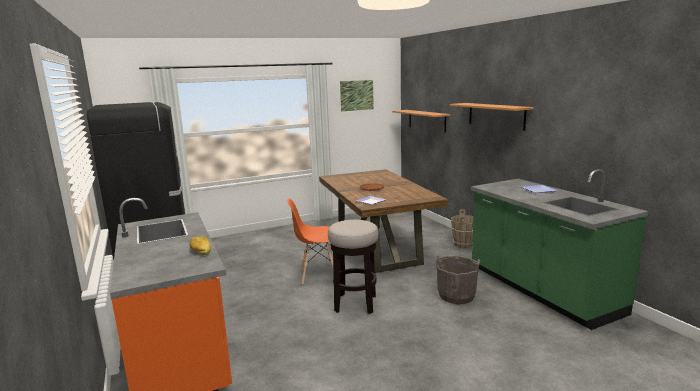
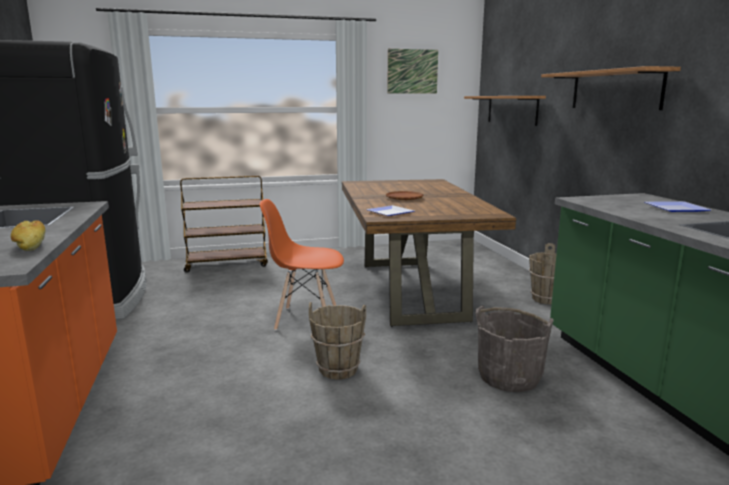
camera: 10 degrees right, 0 degrees up
(241, 241) = (227, 264): none -> brown cart
(355, 303) = (338, 369): stool -> brown bucket

